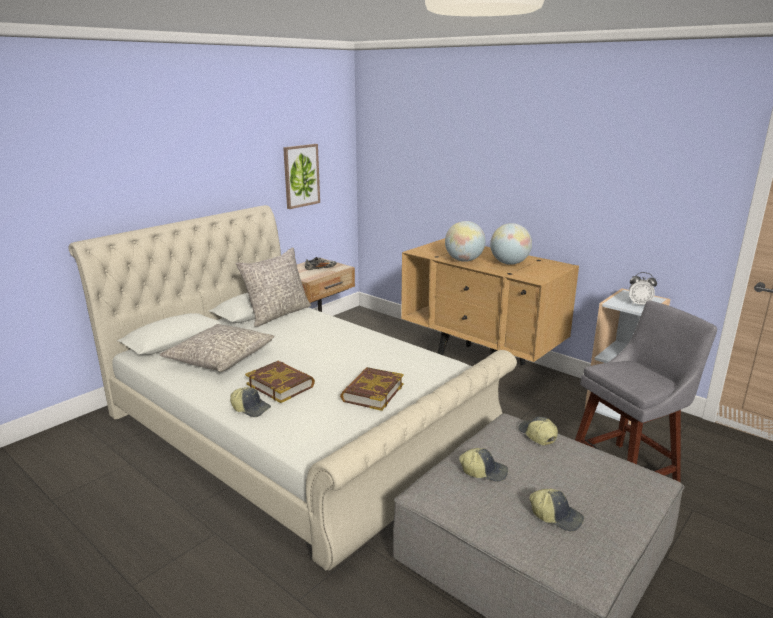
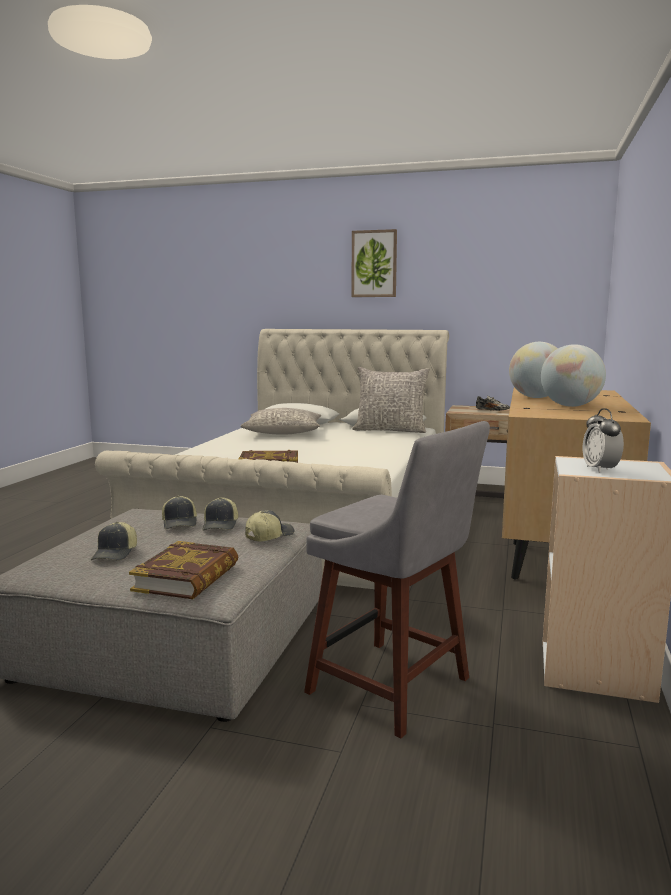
camera: 65 degrees right, 10 degrees down
(251, 408) = (209, 448): cap -> cap (221, 525)
(280, 385) = (251, 446): book -> book (187, 577)
(301, 176) = (509, 307): picture -> picture (374, 264)

